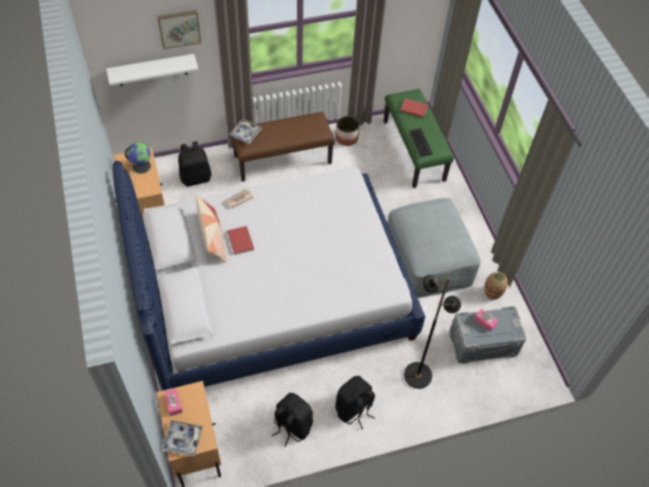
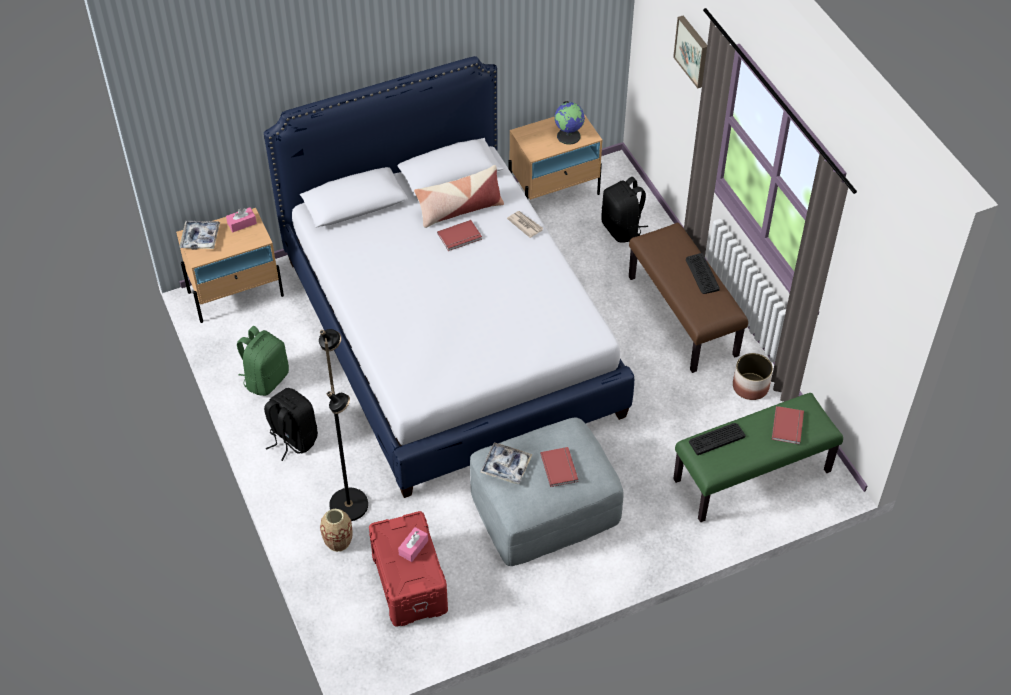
camera: 85 degrees right, 5 degrees down
(152, 70) = (666, 73): white shelf -> none
(245, 133) = (670, 235): tray -> tray (506, 466)
(284, 124) = (702, 274): none -> keyboard
(292, 426) = (266, 379): black backpack -> green backpack
(438, 223) = (560, 467): none -> red book
(483, 343) = (408, 582): grey storage box -> red storage box
(492, 293) = (498, 593): vase -> vase (338, 541)

